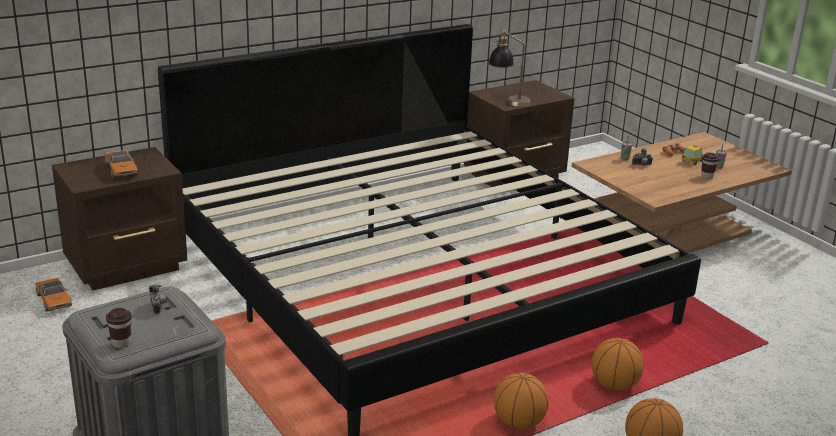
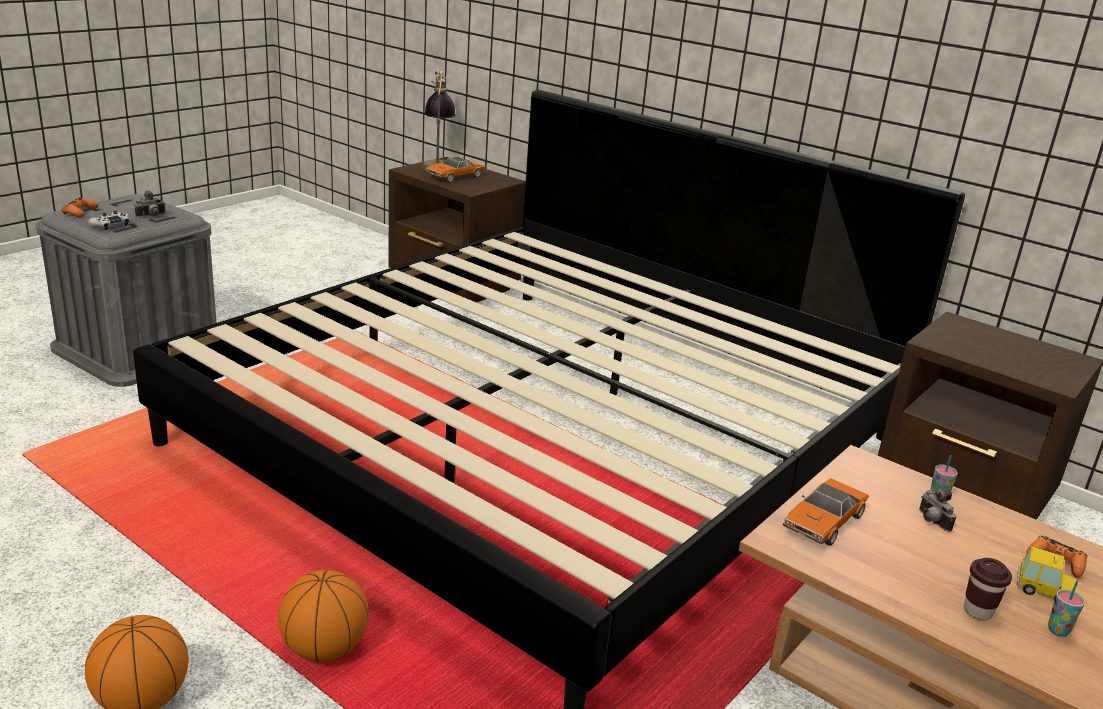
camera: 70 degrees right, 0 degrees up
(54, 301) = (371, 269): toy car -> toy car (823, 522)
(121, 343) = (80, 212): brown cup -> orange game controller
(174, 327) = (110, 225): none -> white game controller
(508, 101) = (956, 342): table lamp -> table lamp (438, 164)
(519, 423) = (202, 560): basketball -> none

